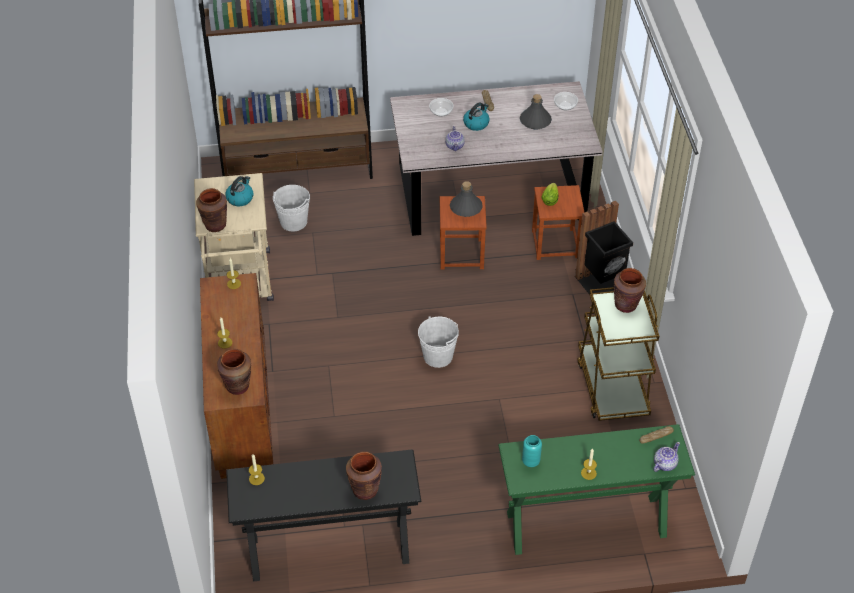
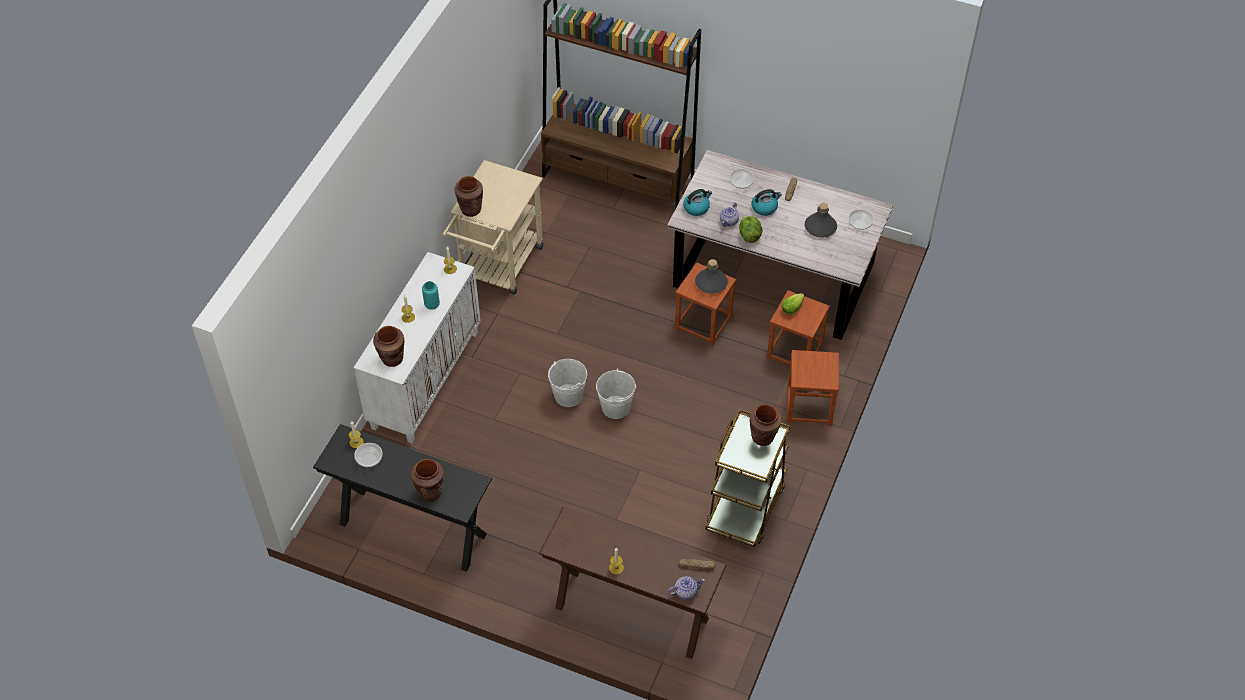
camera: 30 degrees right, 5 degrees up
(240, 198) = (508, 193): kettle -> kettle (696, 207)
(241, 410) = (425, 379): brown cabinet -> white cabinet
(281, 488) = (369, 459): none -> bowl
(293, 222) = (580, 229): white bucket -> white bucket (568, 395)
(481, 150) = (749, 235): none -> lettuce
(530, 461) = (576, 534): turquoise vase -> turquoise vase (432, 305)
(585, 524) = (631, 613): green console table -> brown console table
(601, 282) = (809, 406): black trash can -> brown stool

